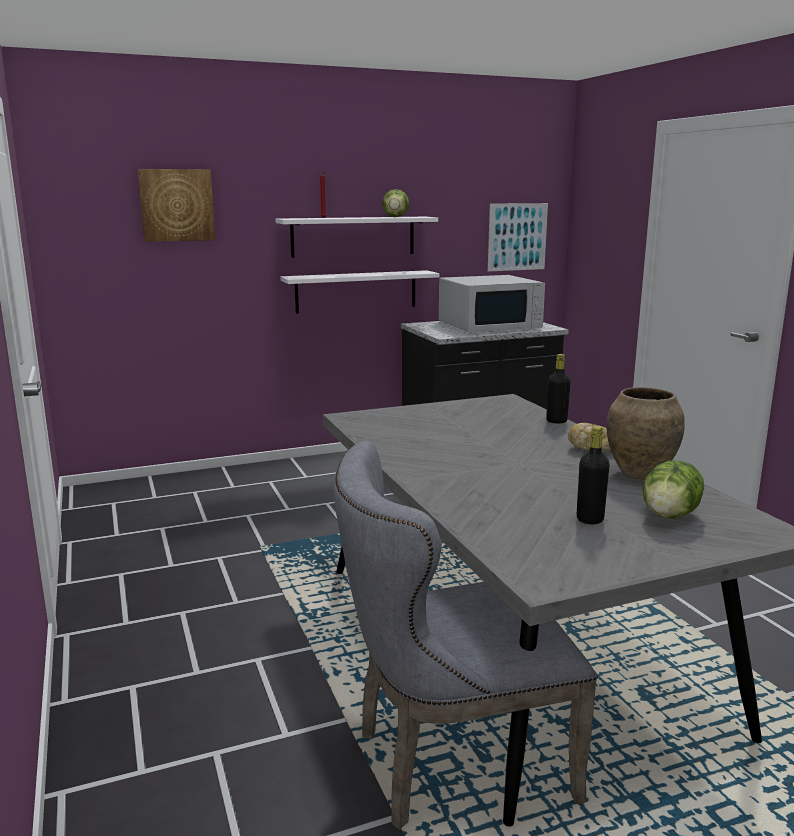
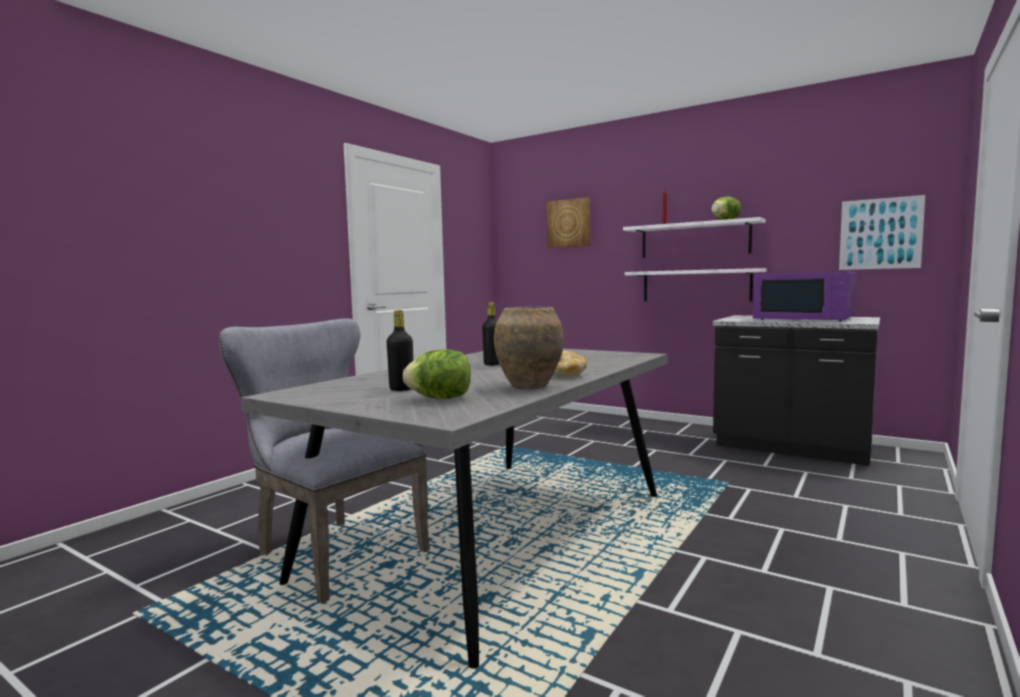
camera: 55 degrees right, 10 degrees down
(490, 325) = (804, 318): white microwave -> purple microwave
(556, 421) = (618, 364): black bottle -> black bottle (492, 364)

